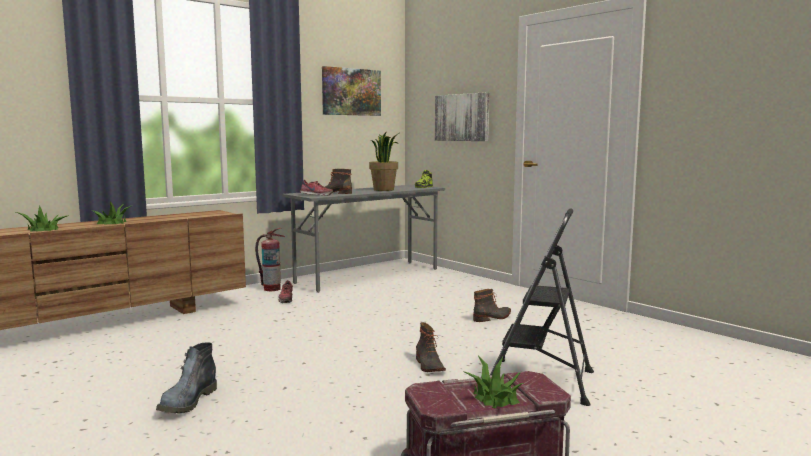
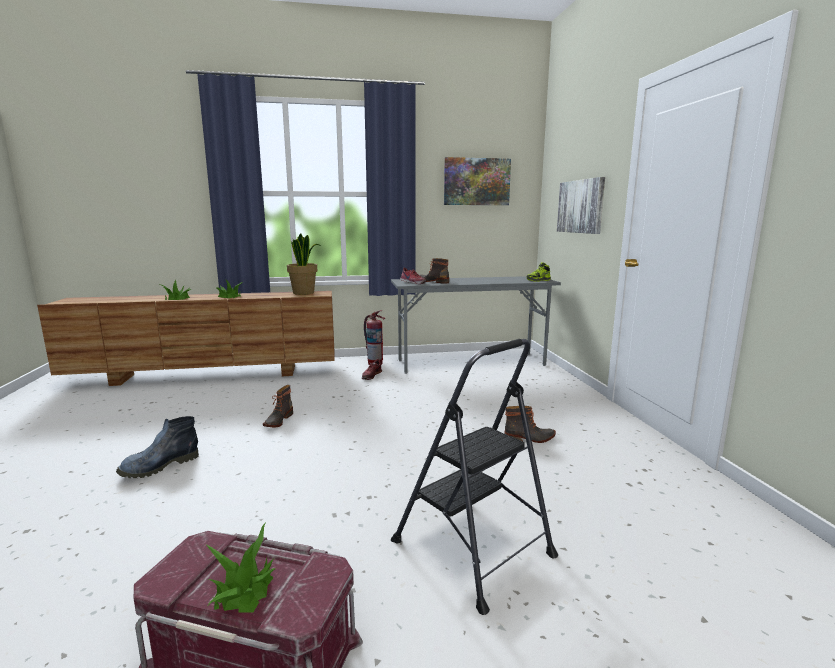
camera: 30 degrees right, 5 degrees up
(384, 190) = (490, 281): potted plant -> potted plant (304, 293)
(428, 365) = (385, 485): boot -> boot (278, 420)

